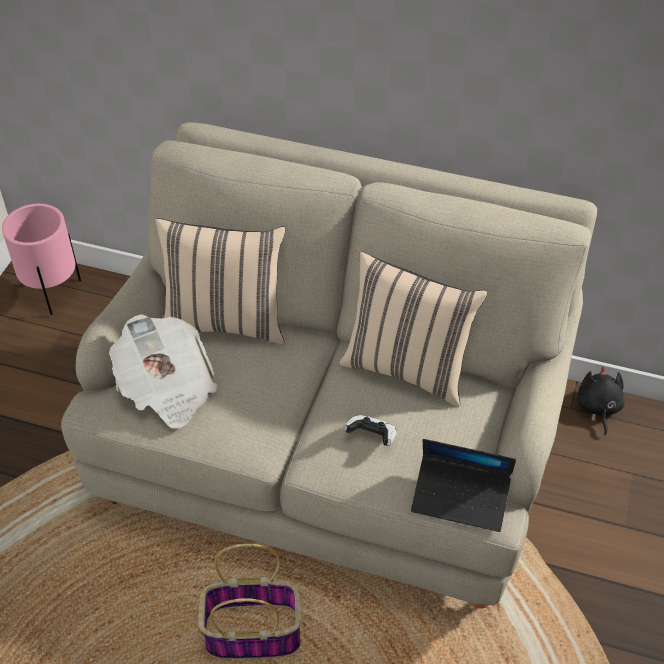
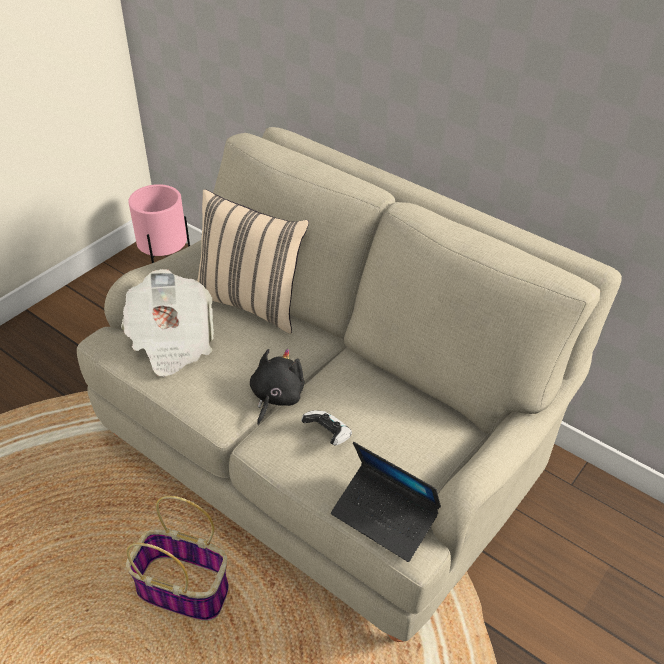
camera: 20 degrees right, 5 degrees down
(407, 368) = (393, 385): beige pillow -> none
(598, 408) = (599, 492): black plush toy -> black plush toy (276, 397)

